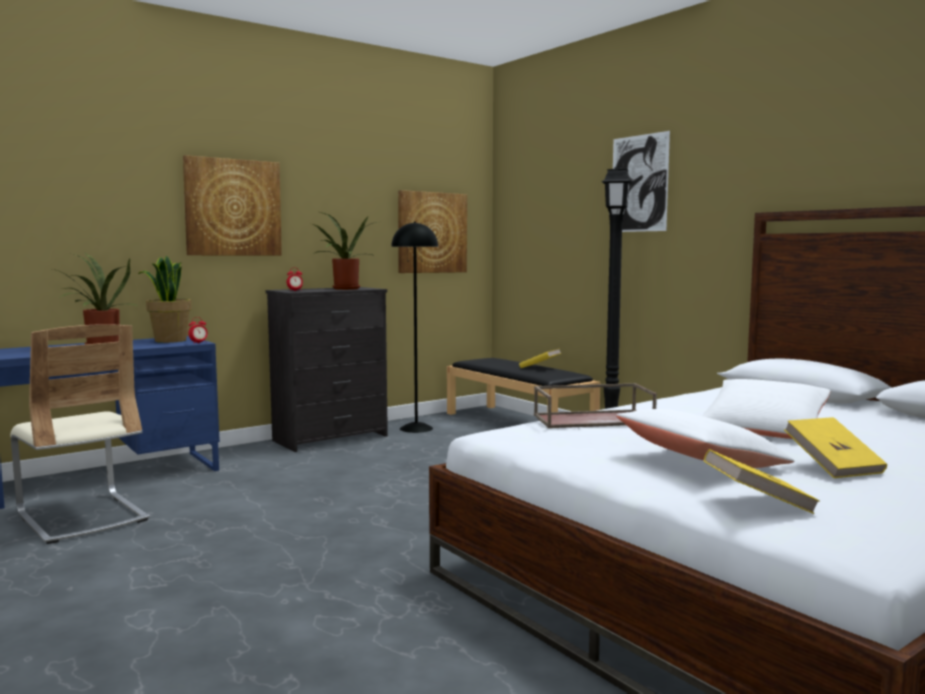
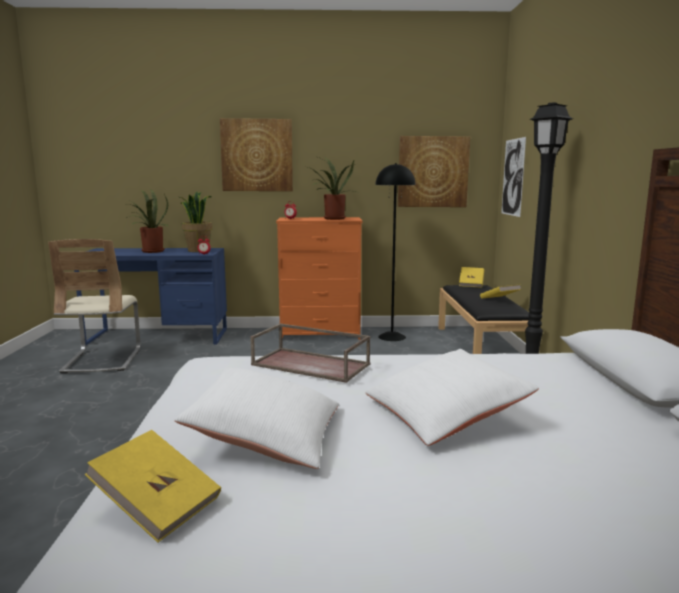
camera: 35 degrees right, 5 degrees up
(331, 438) = (321, 334): black dresser -> orange dresser
(639, 183) = (582, 118): picture -> picture (513, 177)
(833, 466) = (369, 489): yellow book -> yellow book (471, 284)

